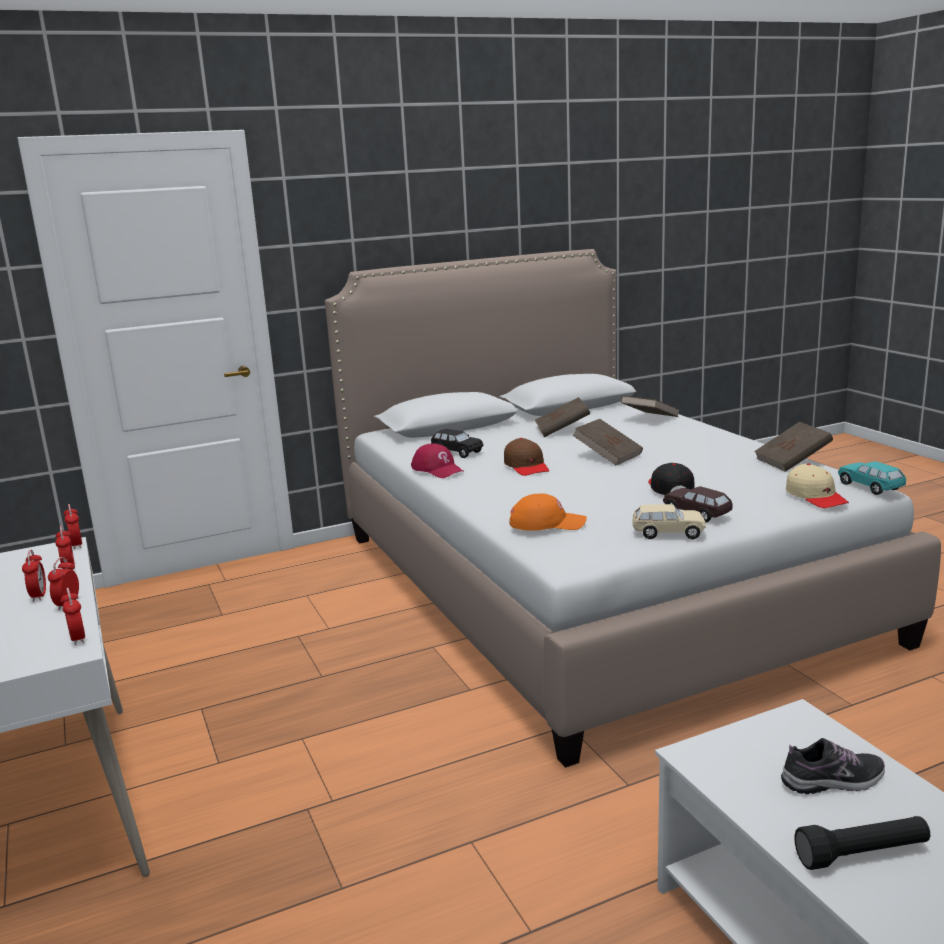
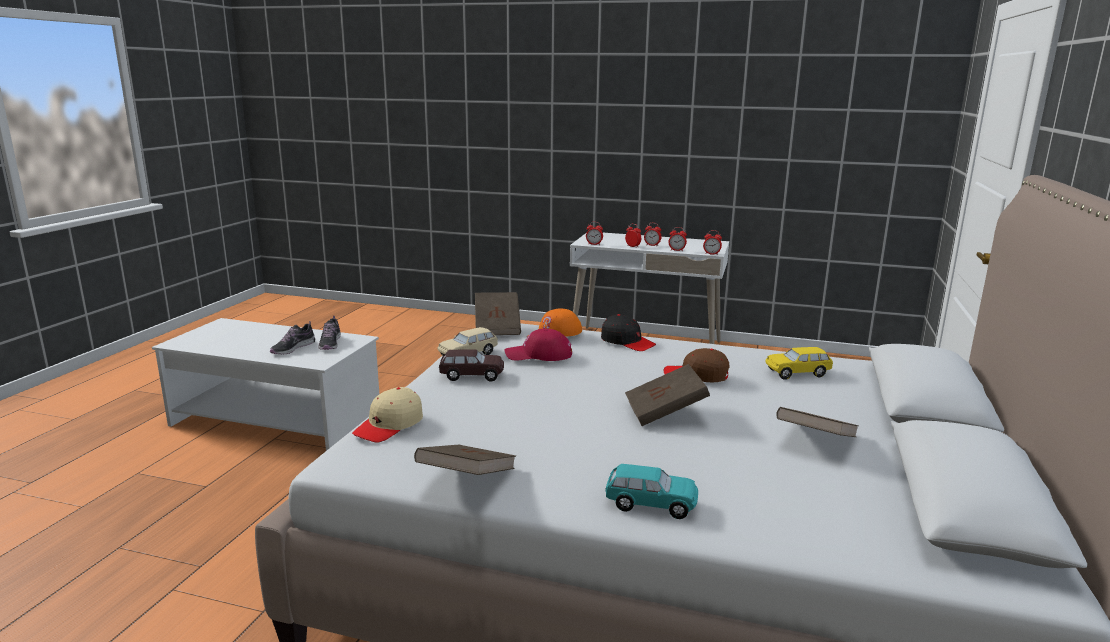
camera: 130 degrees right, 0 degrees up
(438, 469) = (751, 353): red cap -> red cap (539, 355)
(457, 452) = (797, 373): black toy car -> yellow toy car
(650, 419) = (791, 515): brown book -> brown book (497, 327)
(669, 488) = (534, 394): black cap -> black cap (627, 342)
(755, 765) = (330, 343): none -> shoe
(816, 496) = (389, 425): beige cap -> beige cap turned 75 degrees counterclockwise
(862, 854) = (272, 335): black flashlight -> none
(870, 487) = (342, 463): turquoise toy car -> turquoise toy car (650, 504)

